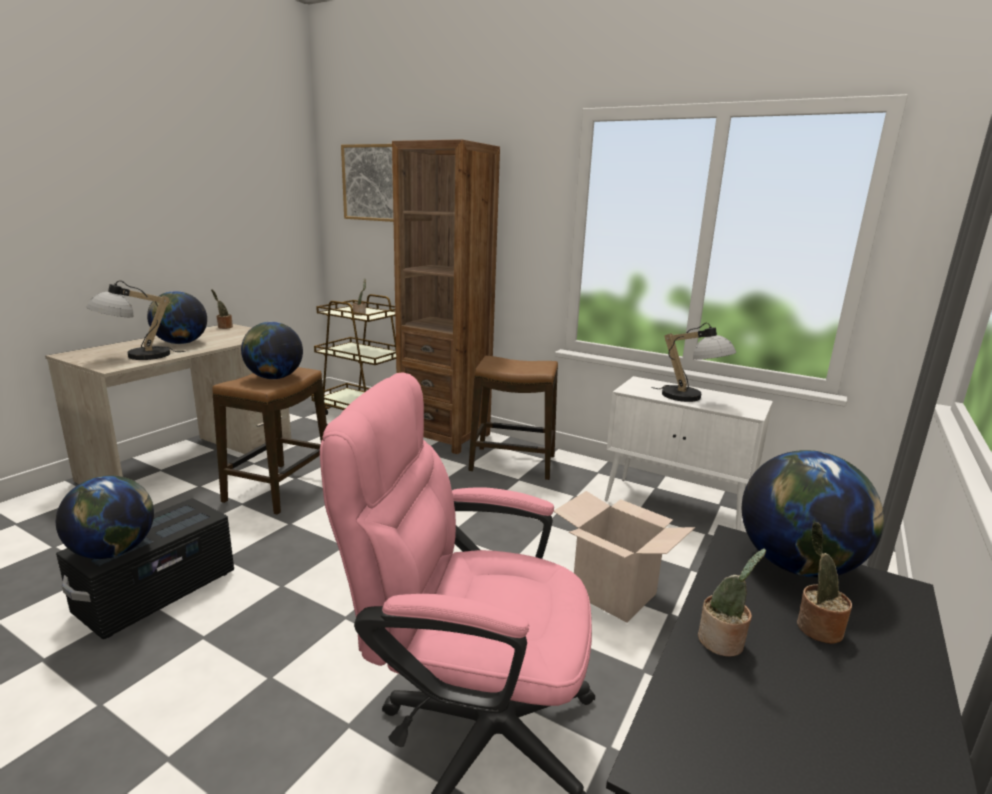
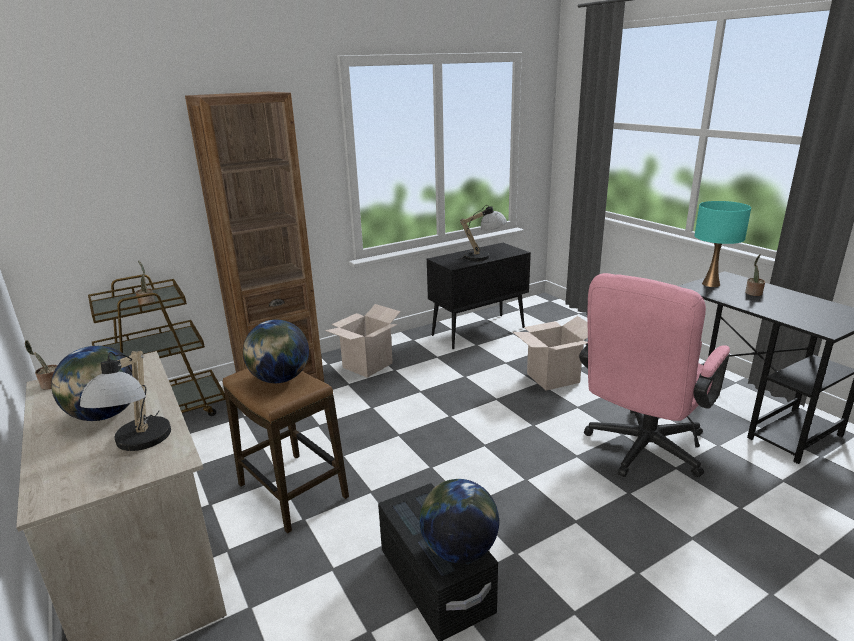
camera: 60 degrees left, 5 degrees up
(372, 183) = (84, 144): picture -> none
(513, 463) = (367, 365): stool -> cardboard box
(676, 507) = (479, 331): white cabinet -> black cabinet
(723, 643) = (763, 308): potted plant -> none
(797, 565) = (711, 284): globe -> turquoise table lamp

